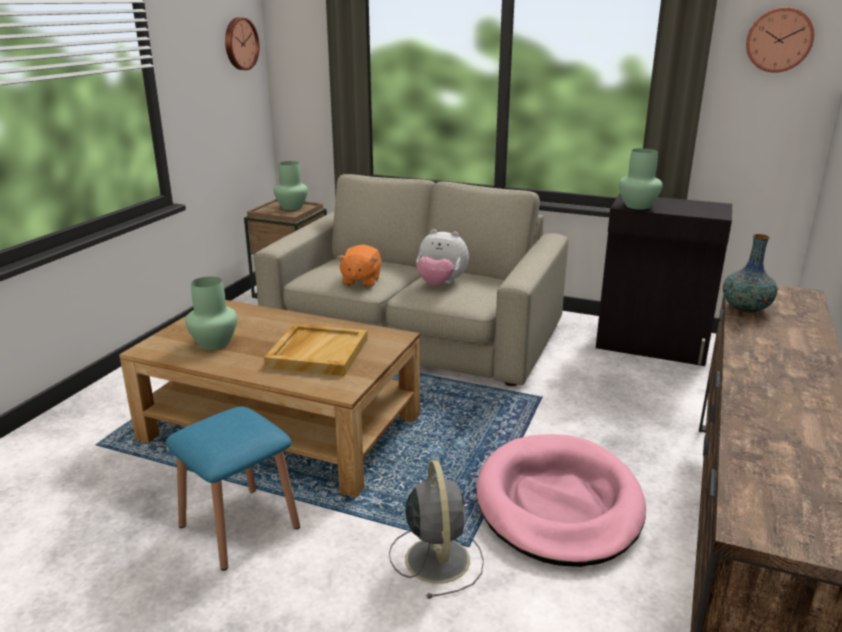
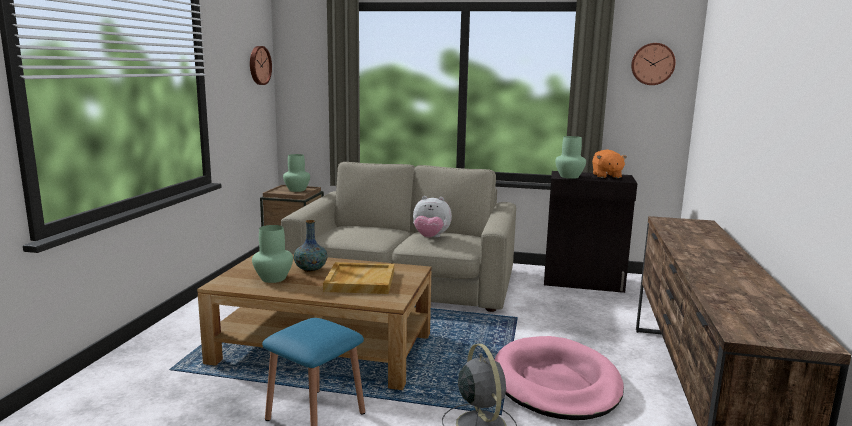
camera: 10 degrees left, 10 degrees down
(360, 281) = (368, 238): orange plush toy -> orange plush toy (606, 176)
(745, 308) = (671, 230): vase -> vase (310, 269)

